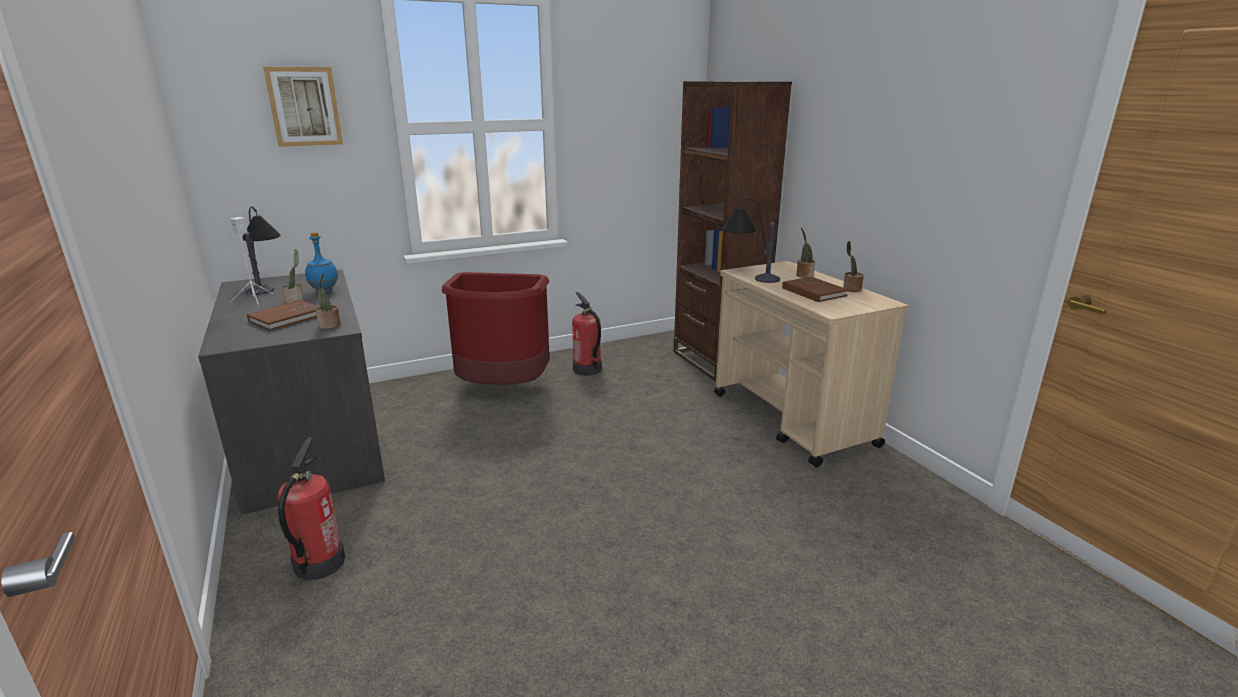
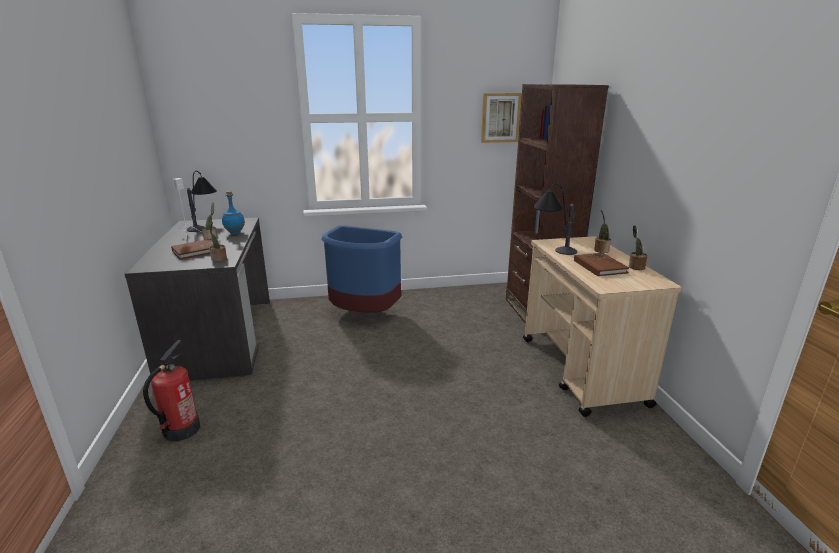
camera: 15 degrees right, 0 degrees up
(304, 106) = (237, 101): picture -> picture (500, 117)
(502, 388) = (364, 313): red trash can -> blue trash can
(587, 370) = (432, 307): fire extinguisher -> none

